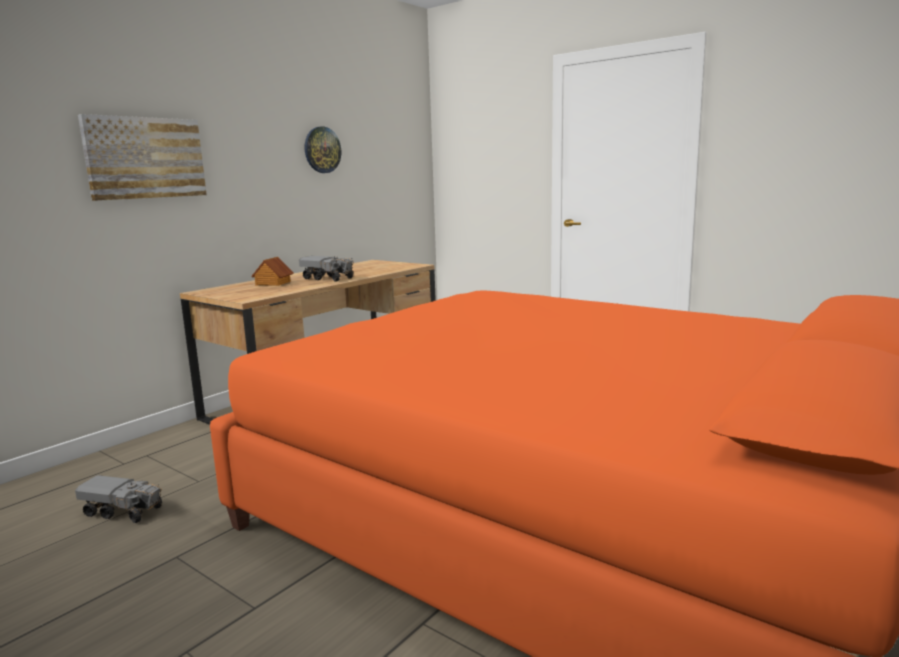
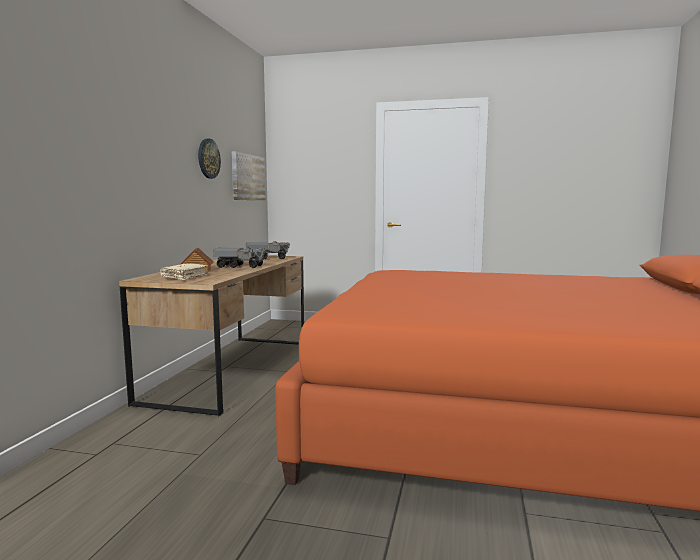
camera: 25 degrees left, 5 degrees down
(124, 511) = (155, 494): toy truck -> toy truck (267, 258)
(145, 158) = (94, 149): picture -> picture (247, 177)
(242, 291) = (185, 277): none -> beige book

